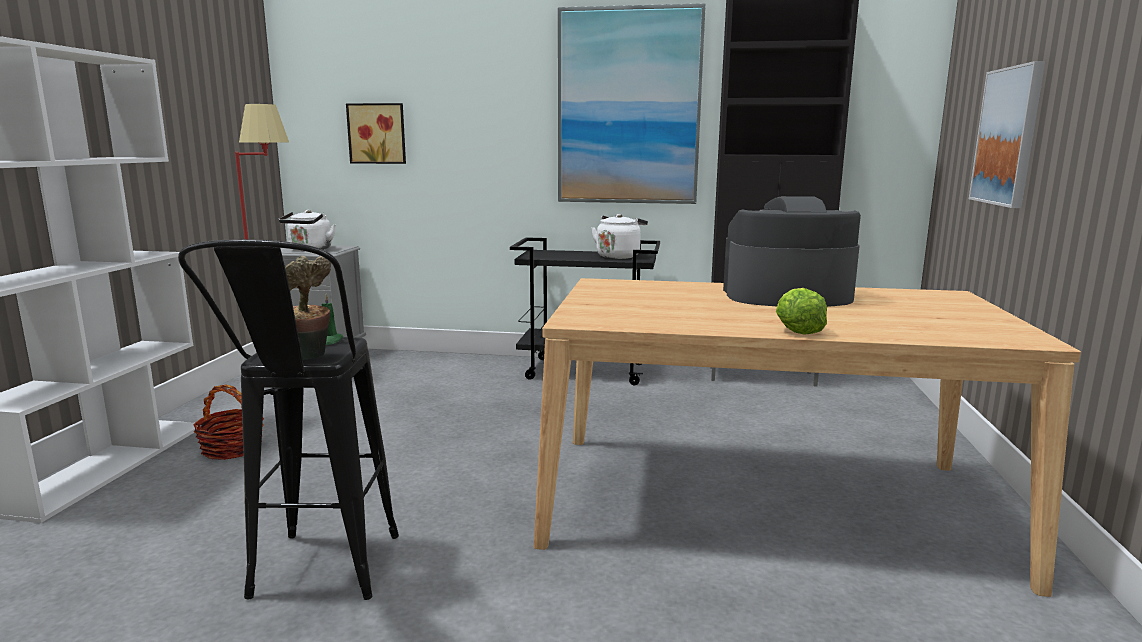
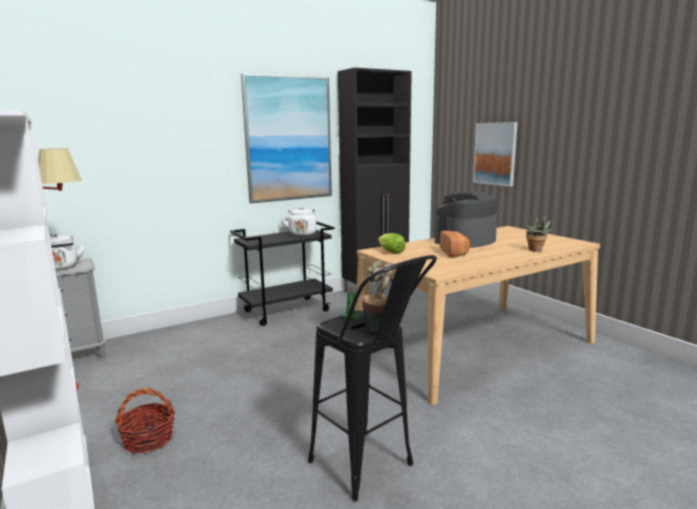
camera: 40 degrees left, 0 degrees up
(377, 133) = (101, 164): picture -> none
(702, 306) = (455, 253): none -> bread
(797, 329) = (516, 255): lettuce -> lettuce (390, 252)
(868, 331) = (536, 250): none -> potted plant

